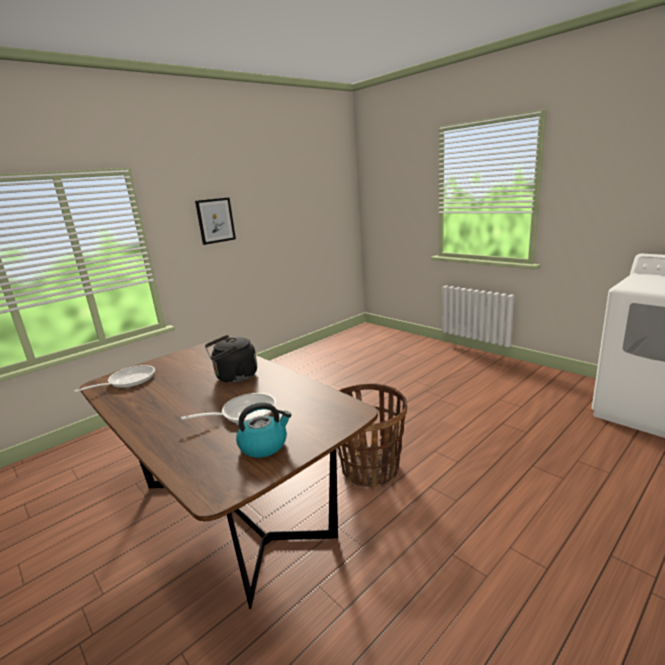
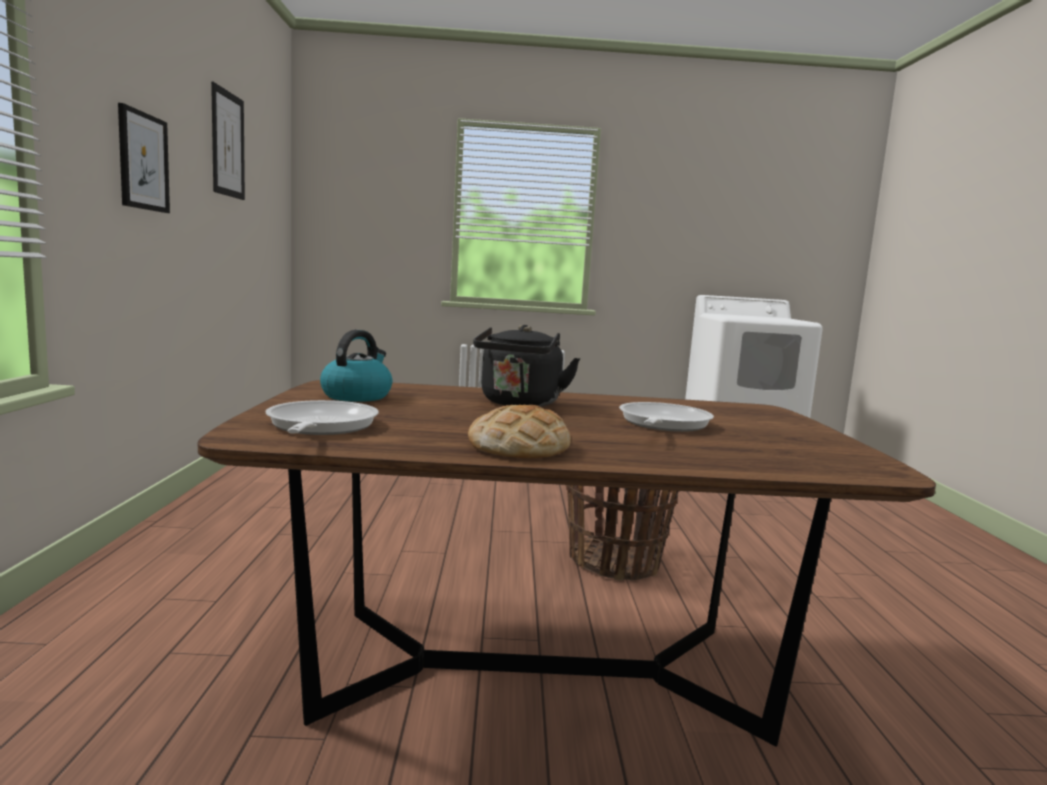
camera: 50 degrees left, 10 degrees down
(143, 413) = (519, 447): none -> bread
(264, 445) = (781, 438): kettle -> kettle (357, 396)
(285, 188) = (227, 144): none -> picture

